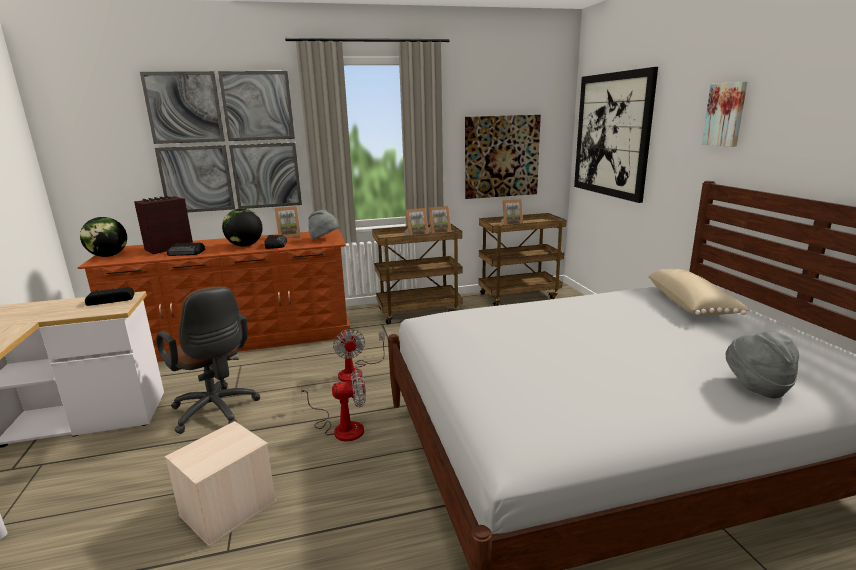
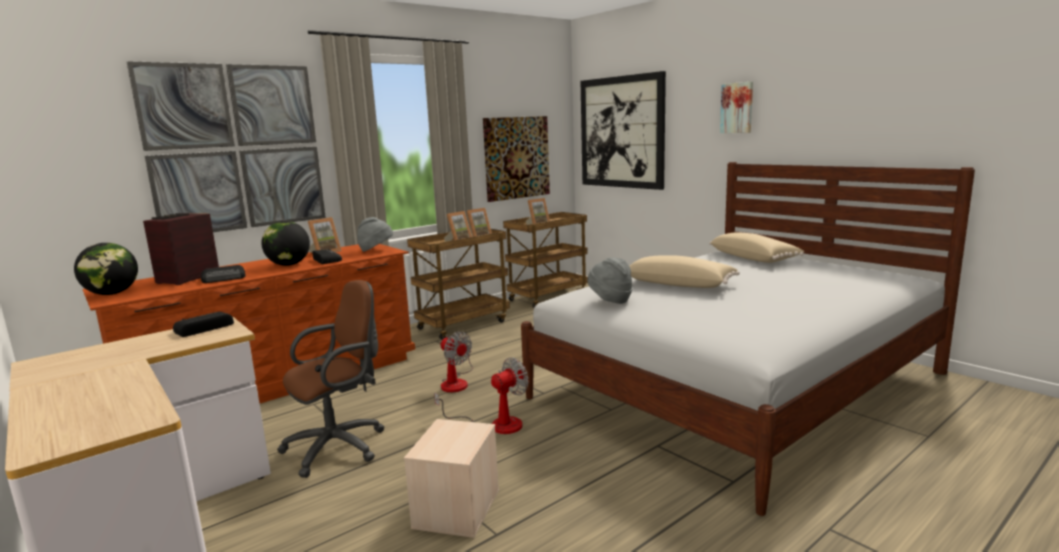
camera: 25 degrees left, 5 degrees down
(217, 412) = (340, 446): brown office chair -> brown office chair turned 60 degrees counterclockwise
(552, 327) = (680, 284): none -> beige pillow
(756, 387) = (850, 292): grey hat -> grey hat (610, 300)

